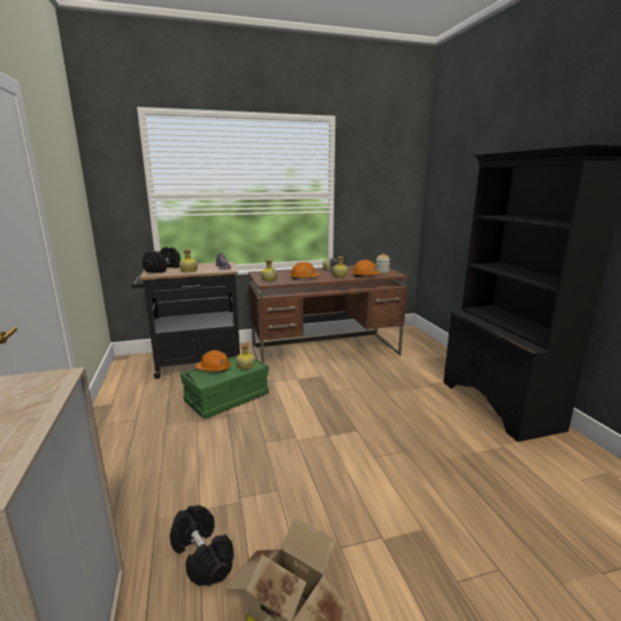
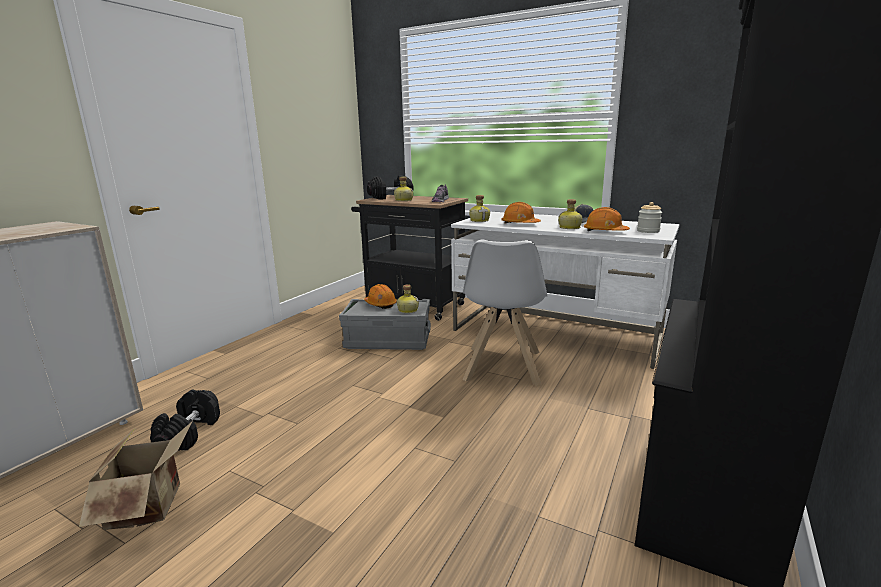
camera: 45 degrees right, 0 degrees up
(227, 398) = (388, 340): green storage box -> grey storage box
(326, 351) = (556, 333): brown desk -> white desk
(334, 385) = (502, 367): none -> chair

